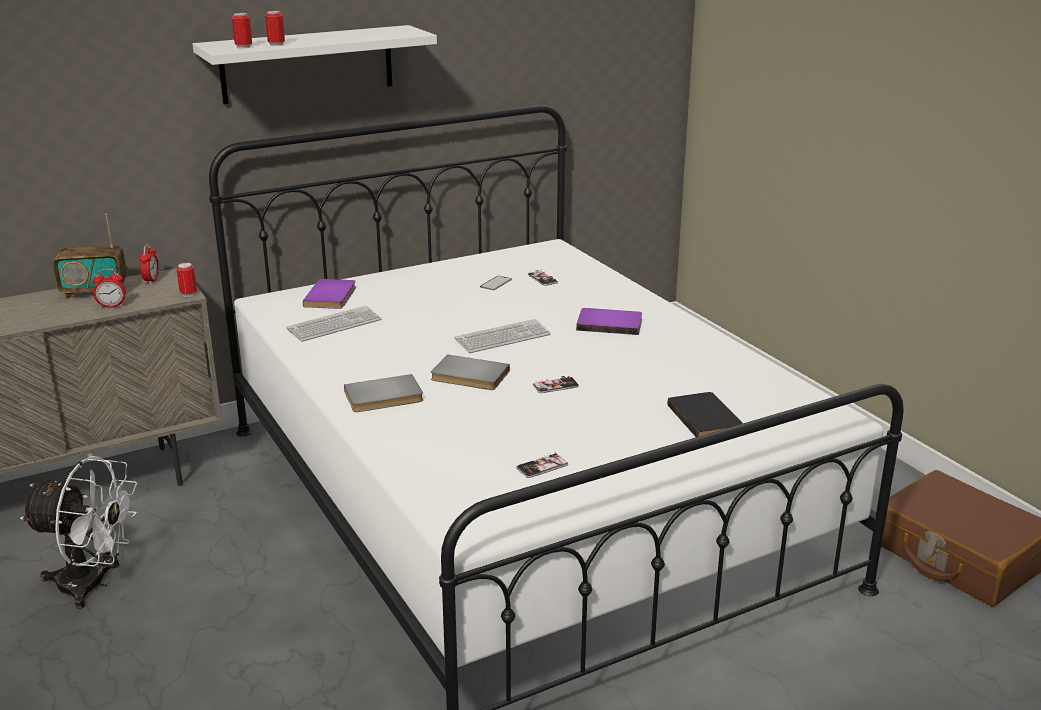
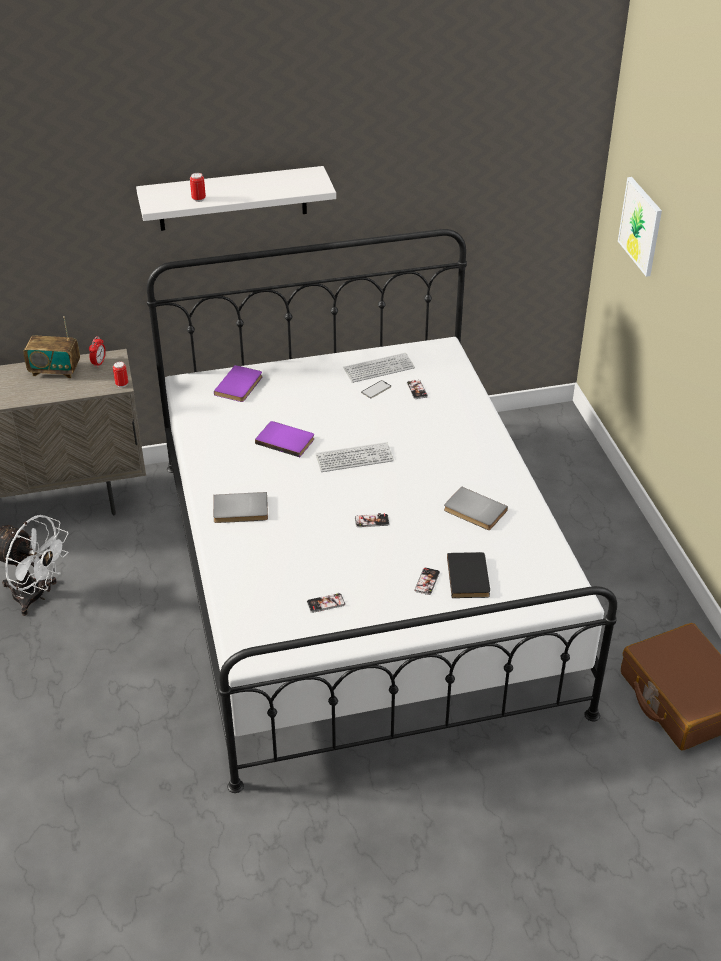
camera: 15 degrees right, 15 degrees up
(112, 306) = (63, 390): alarm clock -> none
(243, 47) = (171, 201): can -> none
(334, 325) = (231, 421): keyboard -> keyboard (379, 369)
(469, 376) = (311, 499): grey book -> grey book (474, 511)
(609, 323) = (446, 455): purple book -> purple book (286, 440)
(657, 429) = (427, 581): none -> phone
(756, 73) = (641, 226): none -> picture

